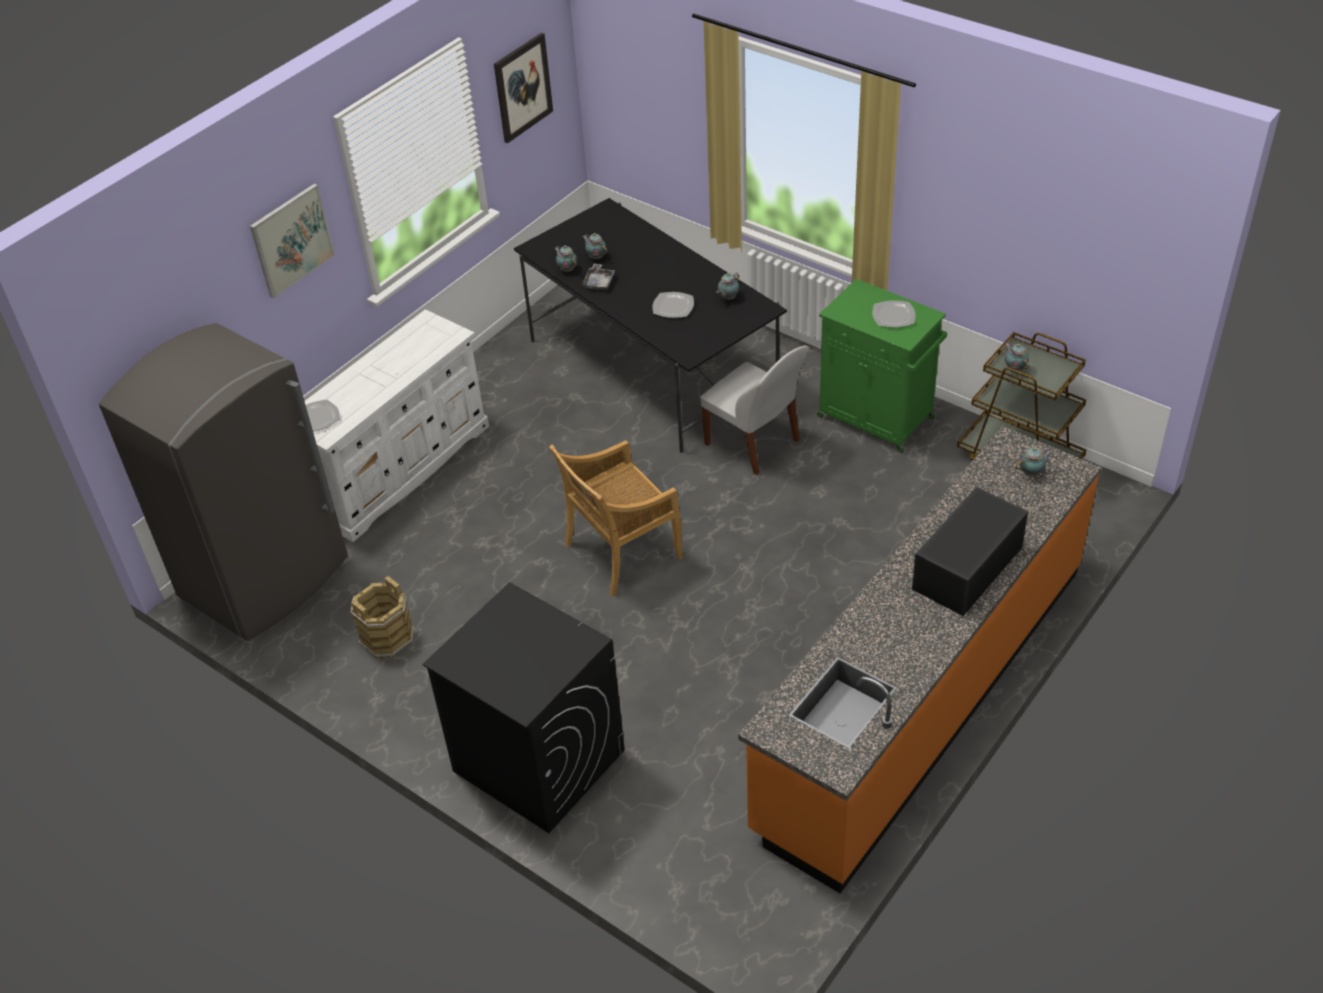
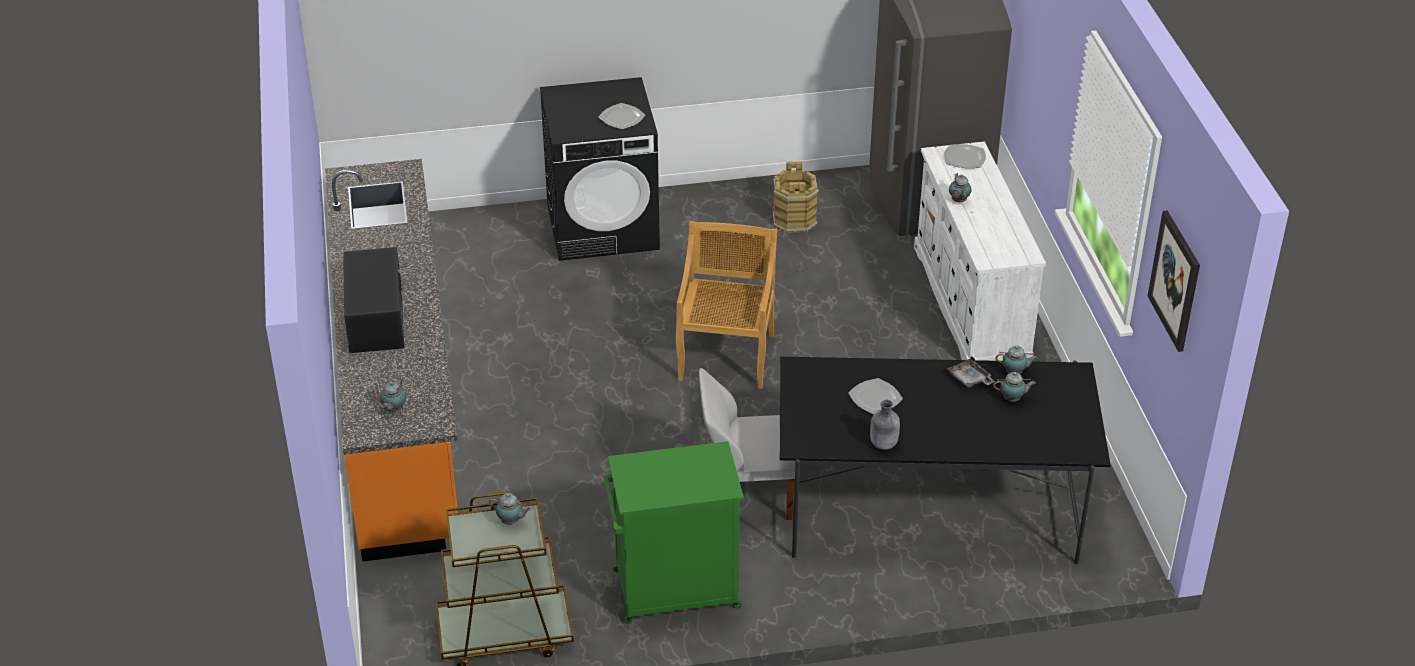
camera: 130 degrees right, 5 degrees down
(292, 240) = (1054, 66): picture -> none
(713, 279) = (883, 444): none -> grey bottle
(727, 298) = (843, 435): teapot -> teapot (958, 200)
(894, 315) = (662, 480): plate -> plate (622, 118)

